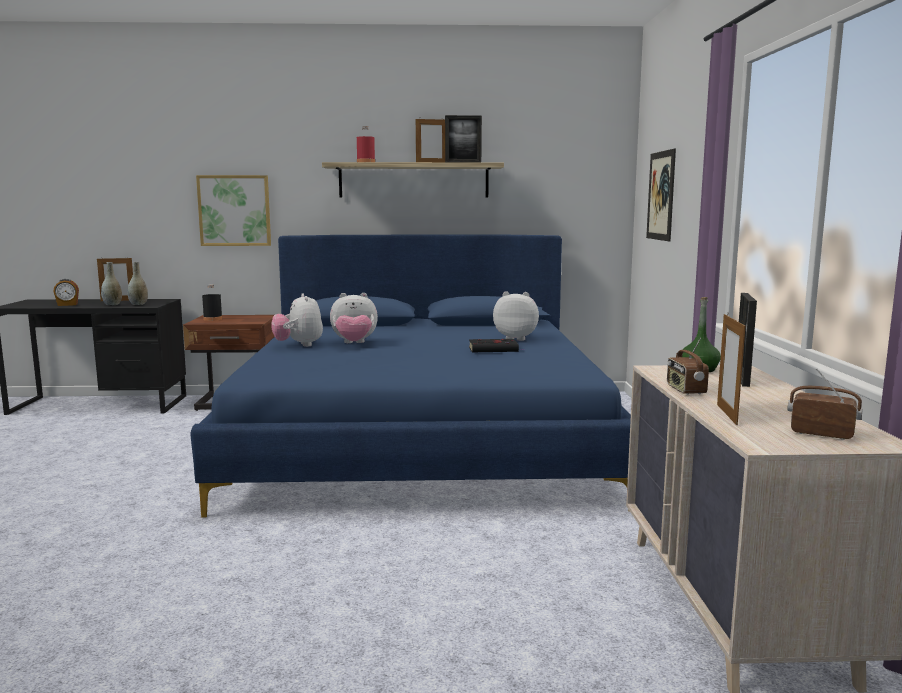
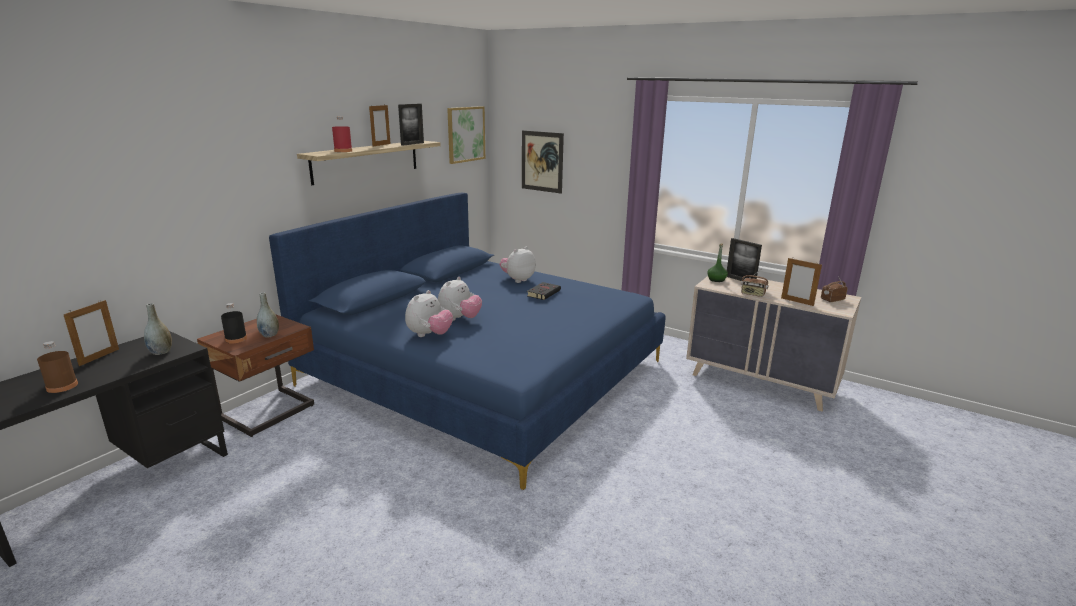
camera: 55 degrees left, 10 degrees up
(67, 305) = (62, 386): alarm clock -> brown bottle
(112, 304) = (129, 364): grey vase -> grey vase (269, 335)
(234, 210) = (212, 216): picture -> picture (465, 134)
(299, 345) = (429, 335): plush toy -> plush toy turned 75 degrees counterclockwise

